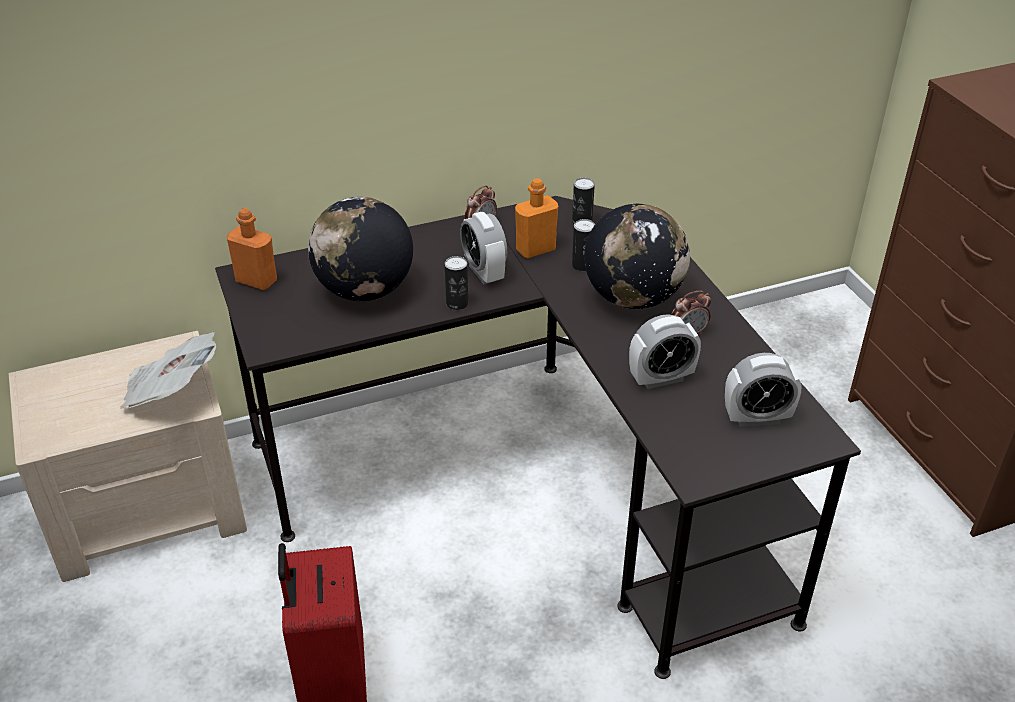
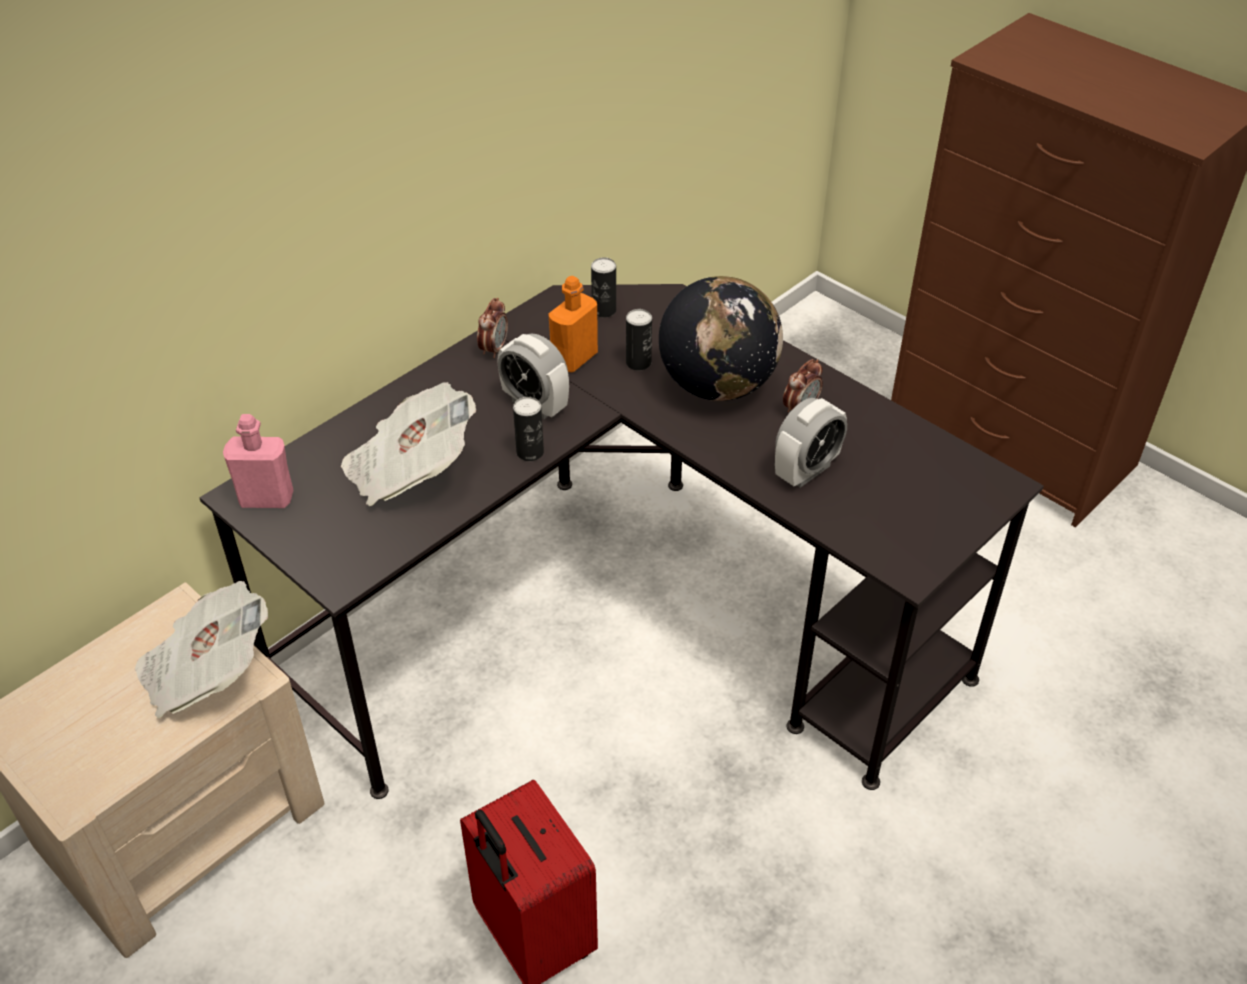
camera: 25 degrees left, 5 degrees up
(256, 281) = (266, 499): orange bottle -> pink bottle
(364, 290) = (410, 470): globe -> newspaper
(757, 418) = (927, 483): alarm clock -> none

